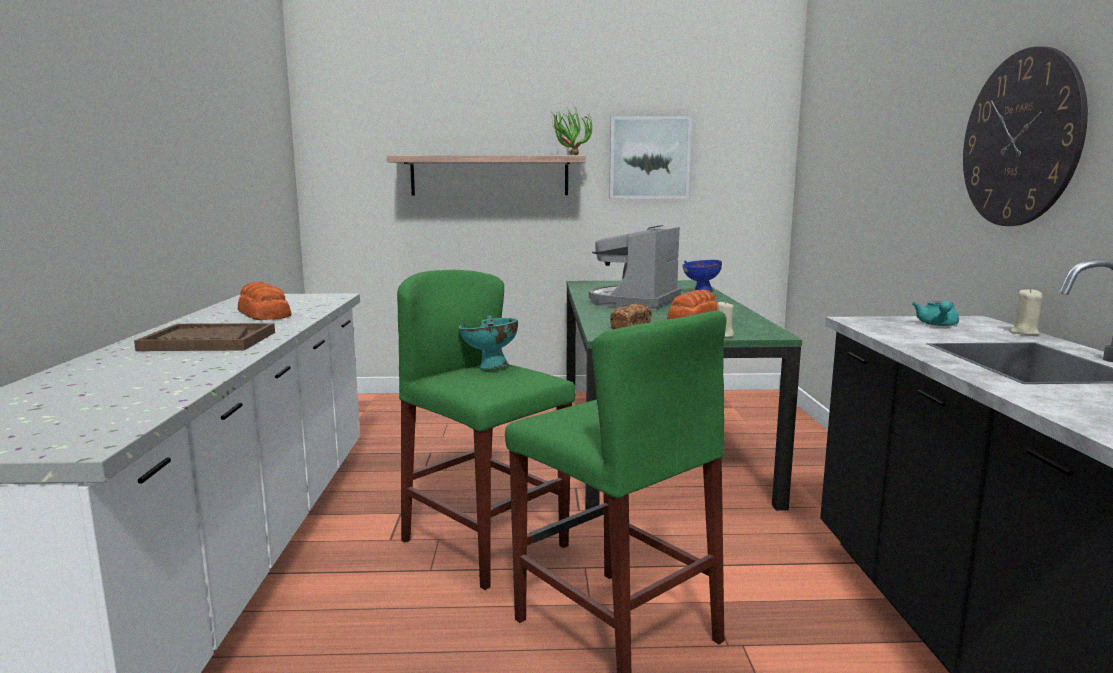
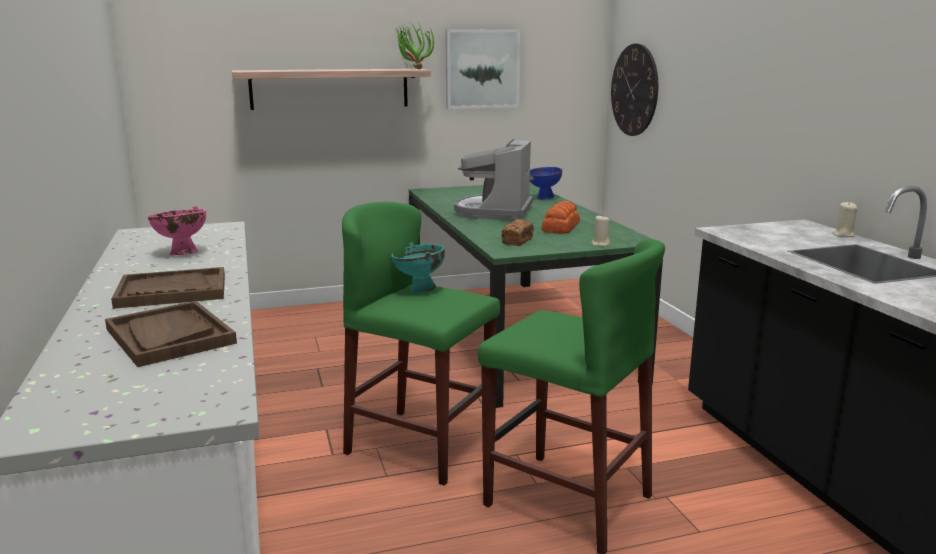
camera: 15 degrees left, 5 degrees up
(146, 377) = (169, 336): none -> brown tray
(264, 314) = (181, 254): bread -> pink bowl
(937, 325) = (781, 231): turquoise teapot -> none
(1020, 139) = (834, 82): wall clock -> wall clock (634, 90)

